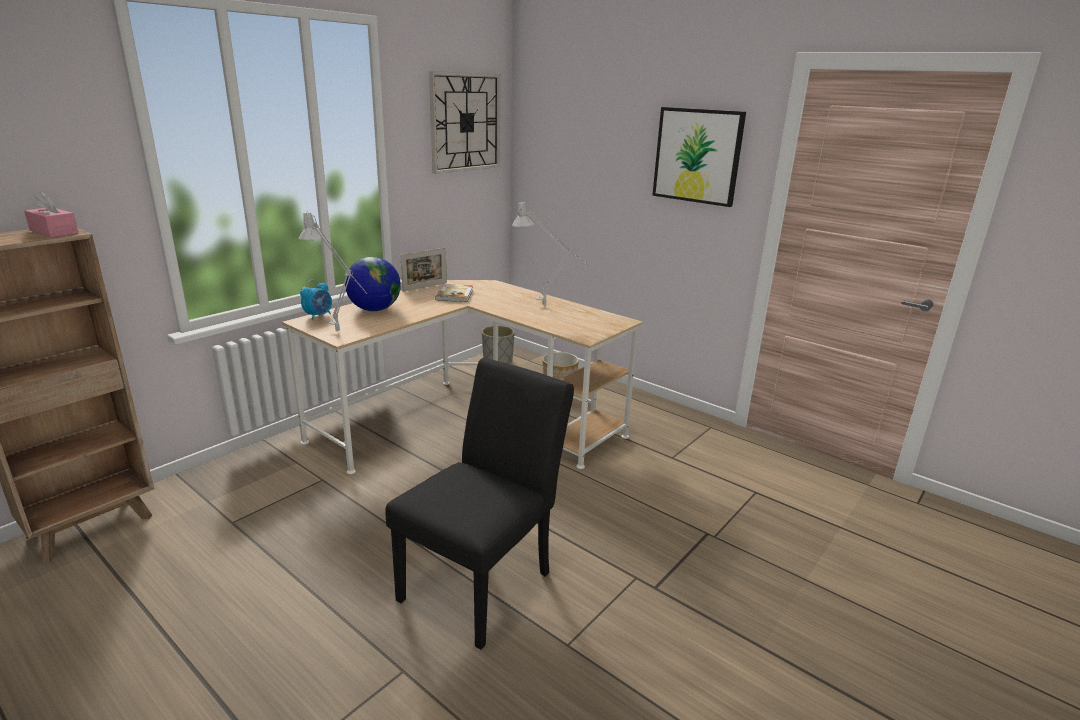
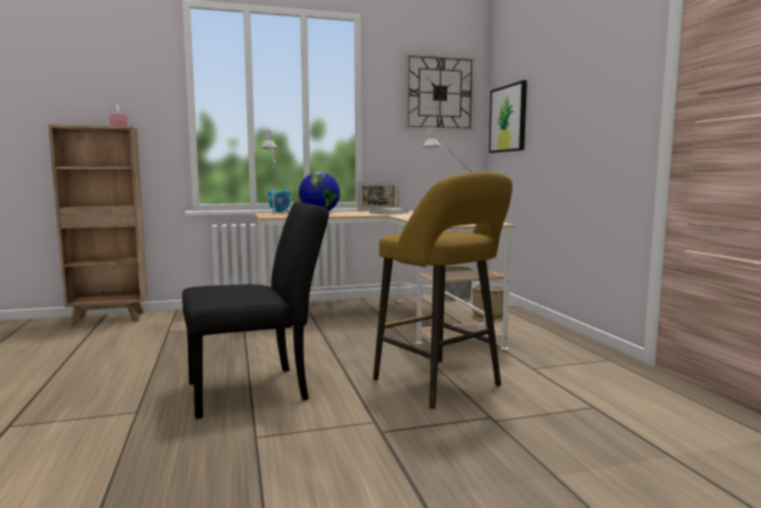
camera: 35 degrees right, 15 degrees down
(631, 506) = (441, 384): none -> yellow stool
(697, 156) = (603, 78): picture -> picture (508, 119)

